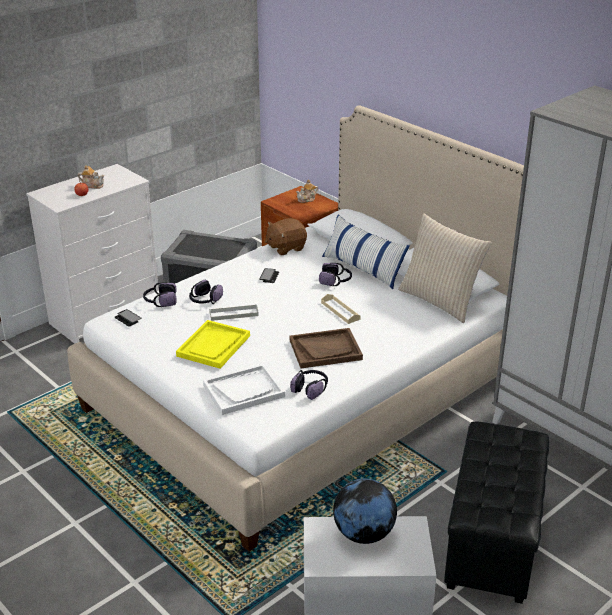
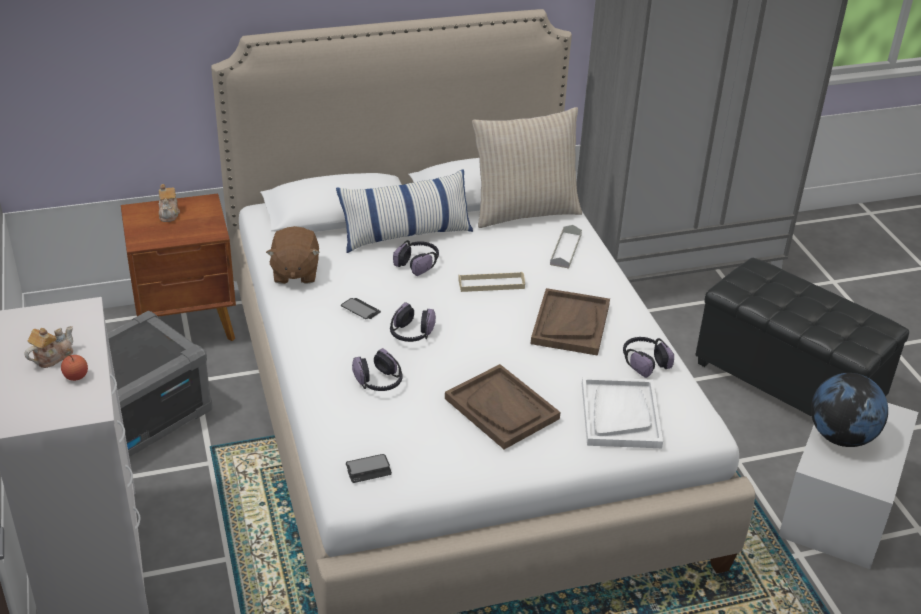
camera: 65 degrees left, 5 degrees up
(160, 301) = (346, 424): headphones -> headphones (411, 334)
(213, 346) = (502, 409): yellow tray -> brown tray
(233, 314) = (437, 367): grey tray -> grey tray (565, 249)

